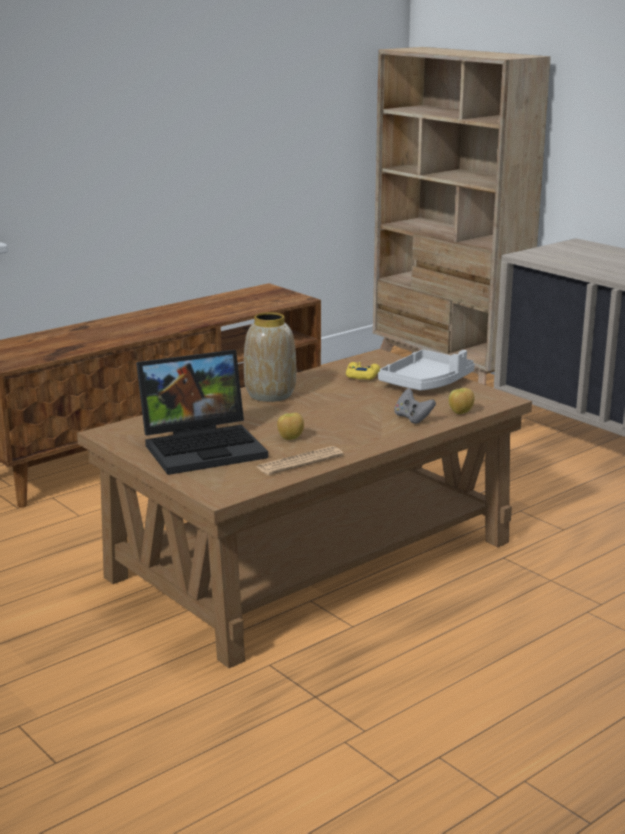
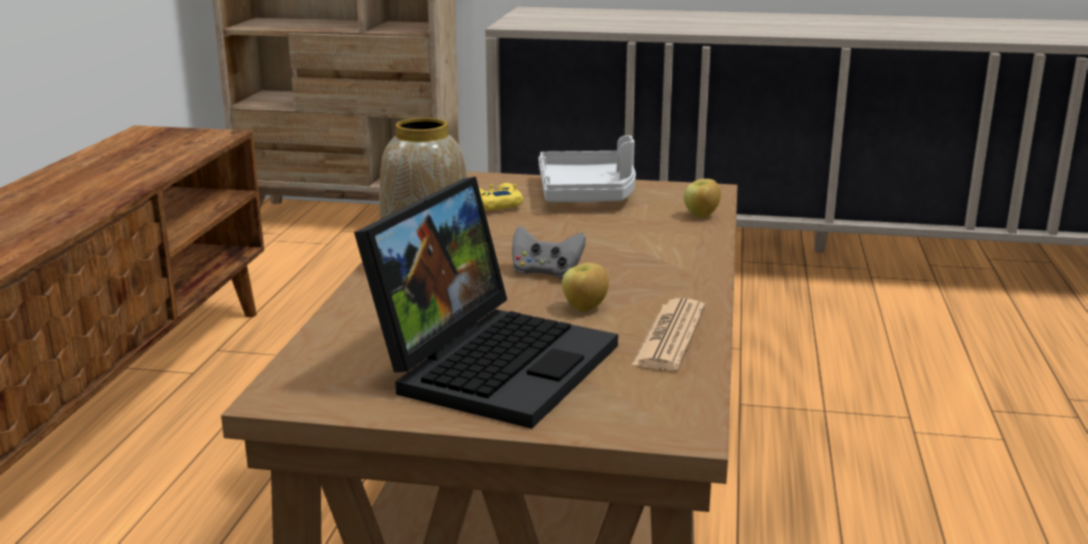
camera: 40 degrees left, 0 degrees up
(412, 418) = (668, 237): grey game controller -> grey game controller (546, 272)

